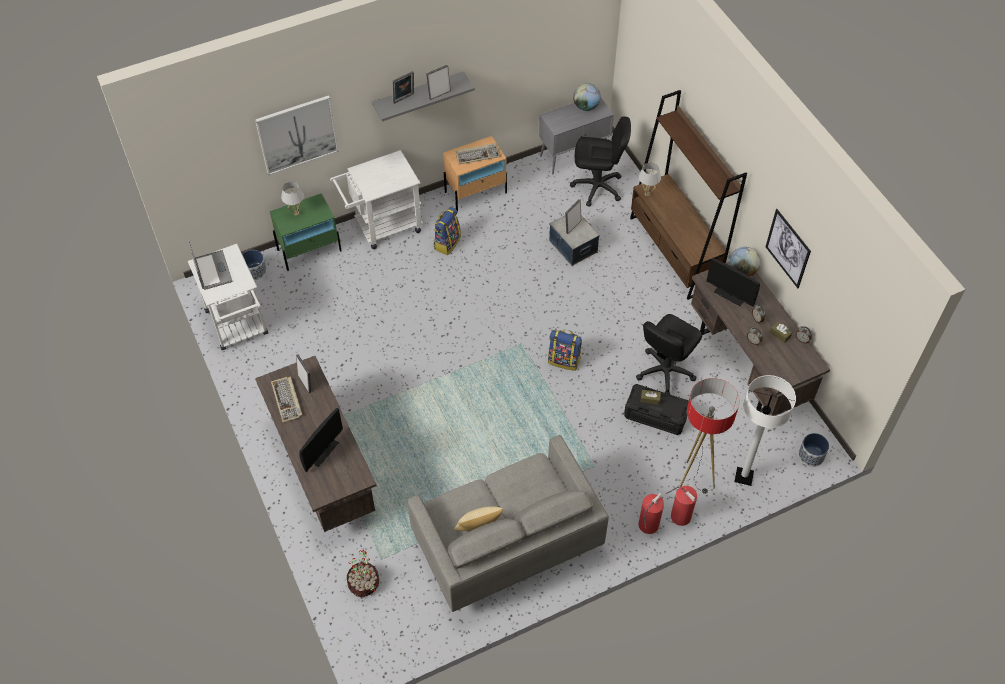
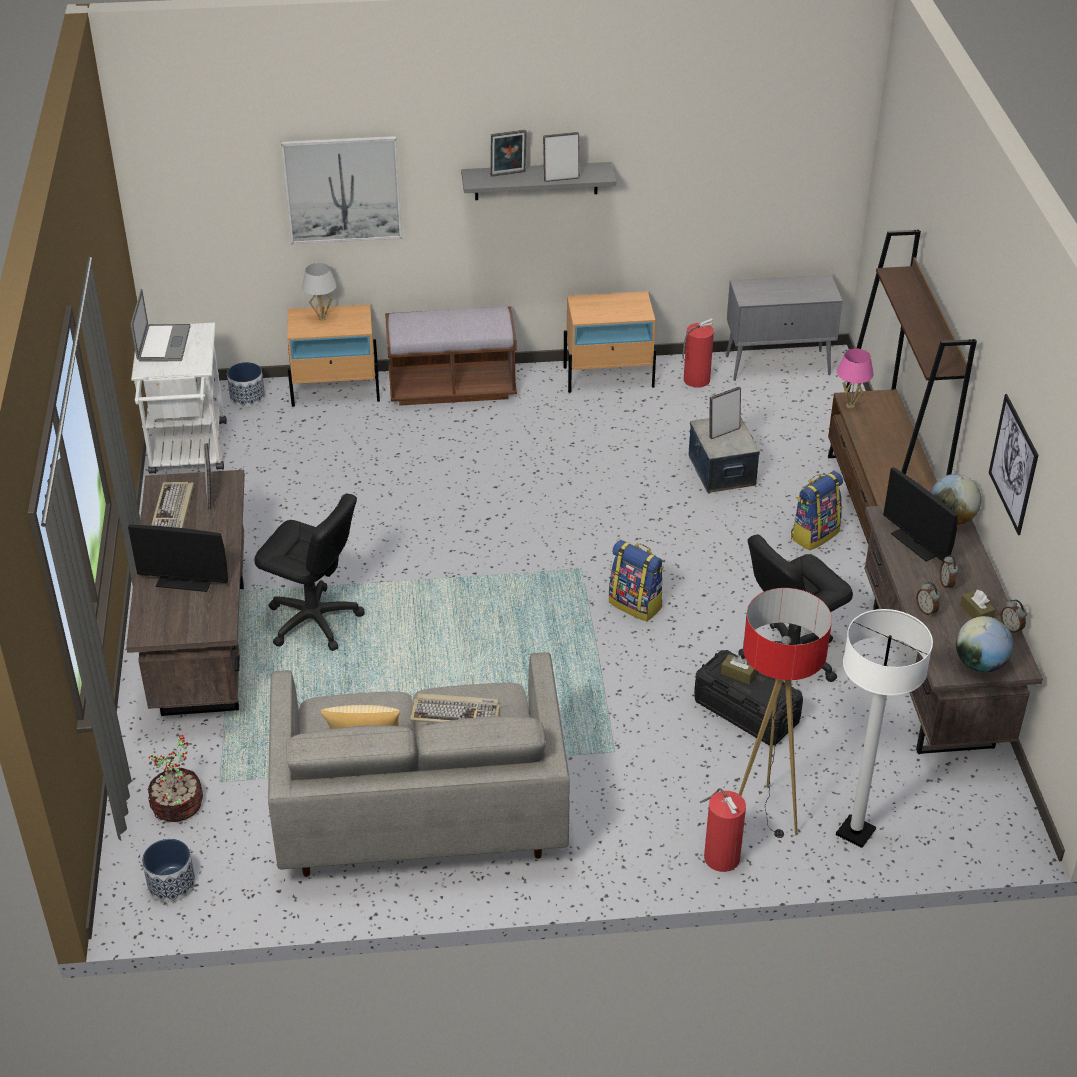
camera: 20 degrees right, 15 degrees down
(309, 250) = (336, 391): green nightstand -> beige nightstand
(322, 451) = (184, 581): monitor -> monitor turned 45 degrees clockwise
(382, 227) = (452, 387): white cart -> brown bench
(447, 243) = (534, 425): backpack -> backpack (814, 534)
(477, 155) = (615, 308): keyboard -> keyboard (456, 713)
(586, 106) = (804, 284): globe -> globe (979, 664)
(597, 187) = (795, 410): black office chair -> black office chair (313, 621)
(647, 194) = (850, 405): white table lamp -> pink table lamp
(647, 525) = (660, 854): fire extinguisher -> fire extinguisher (695, 380)
(811, 456) = (986, 834): planter -> planter (171, 884)

